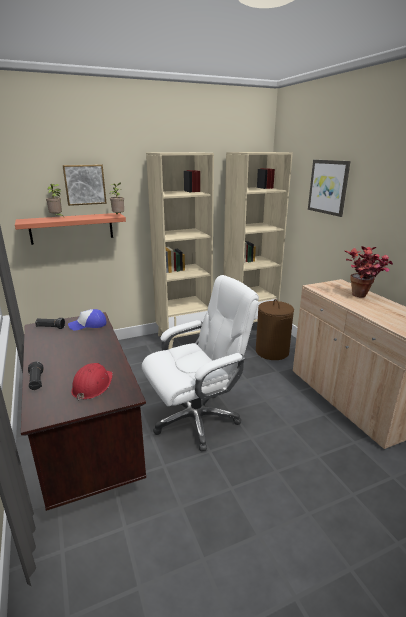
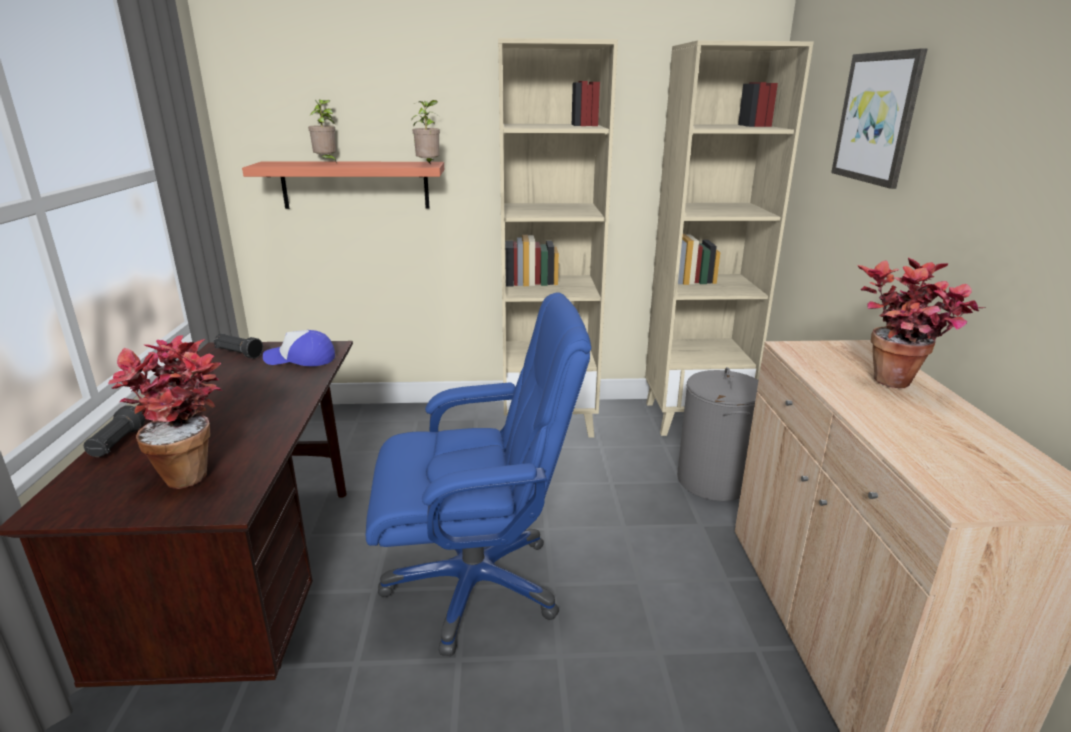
camera: 20 degrees right, 0 degrees up
(84, 184) = (381, 104): picture -> none
(92, 385) = (191, 470): red hard hat -> potted plant
(197, 418) = (476, 584): white office chair -> blue office chair
(272, 352) = (713, 481): brown laundry basket -> grey laundry basket

